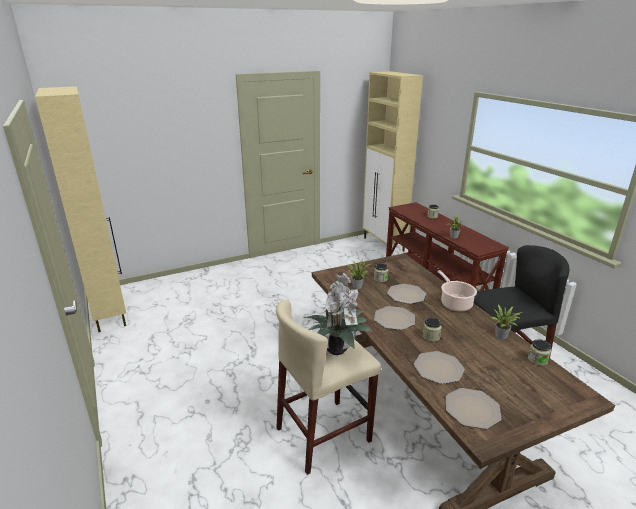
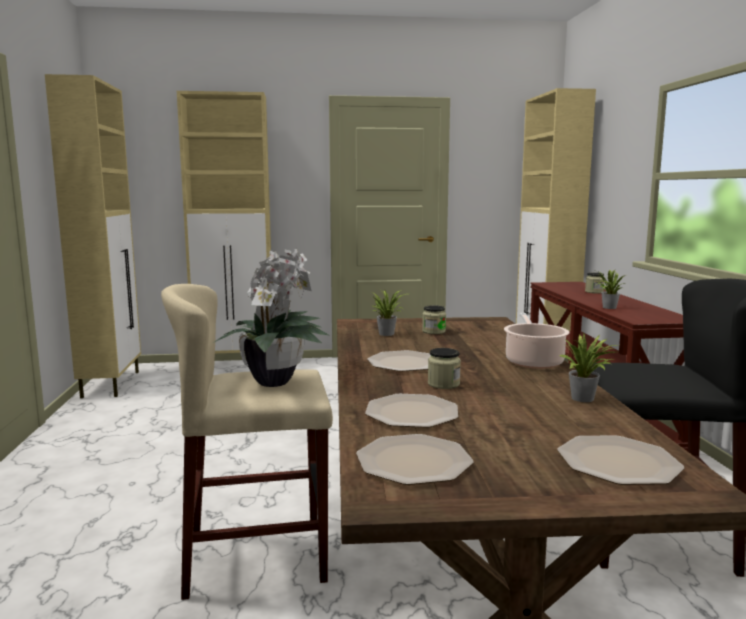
camera: 20 degrees right, 15 degrees down
(188, 277) = (236, 365): none -> beige cabinet
(406, 294) = (456, 346): plate -> plate (617, 462)
(537, 360) = (629, 431): jar -> none

